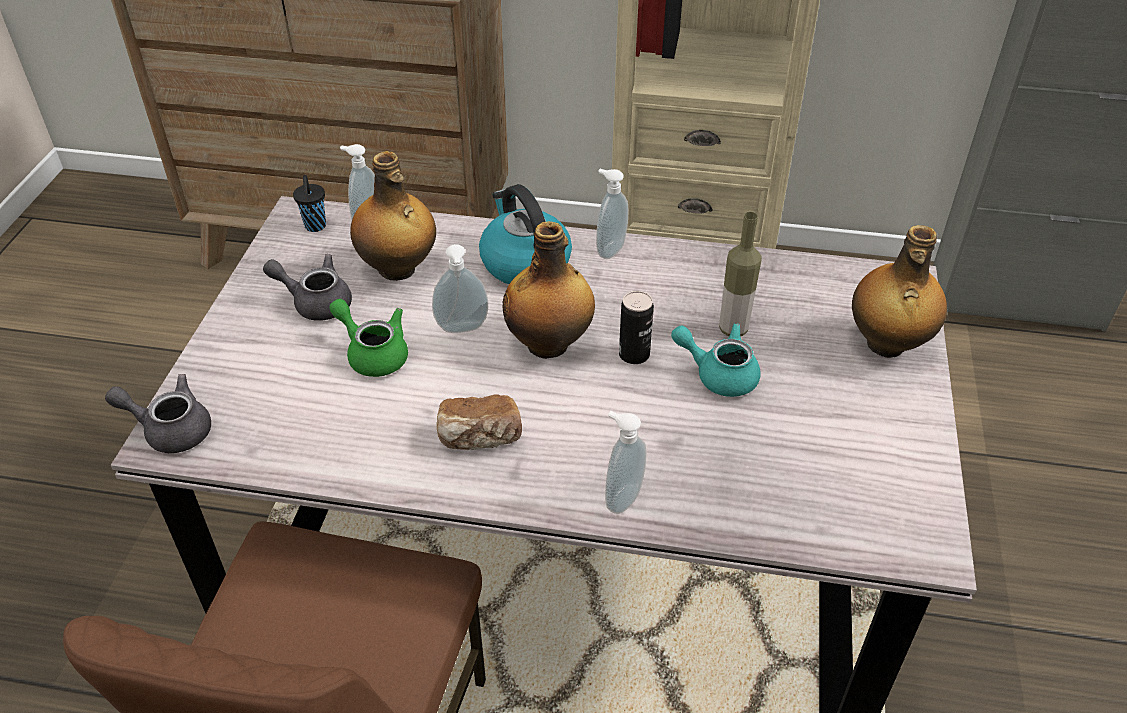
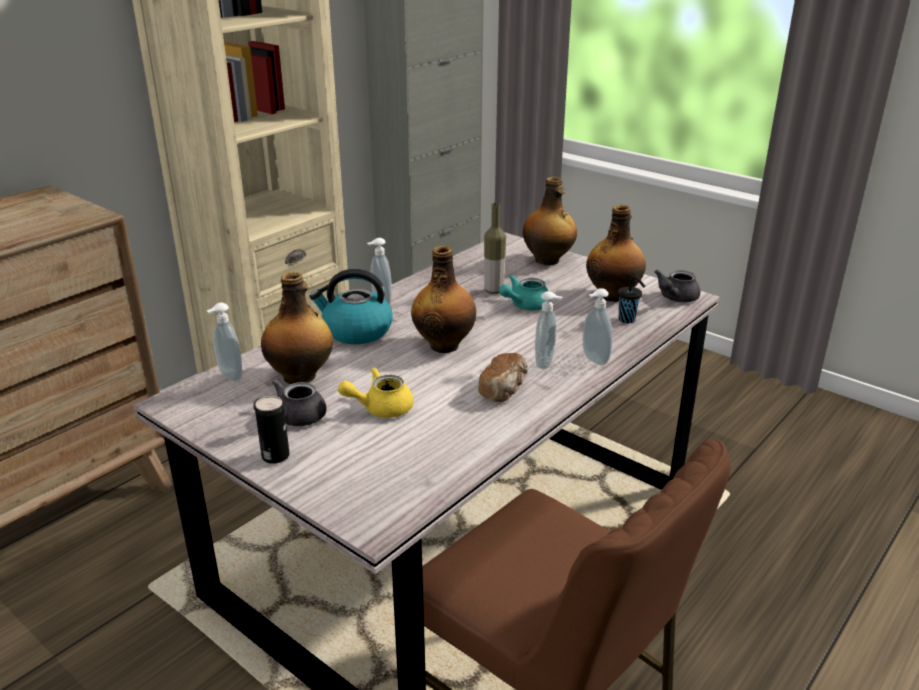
camera: 60 degrees left, 15 degrees down
(170, 429) = (365, 517): grey teapot -> grey teapot (675, 298)
(315, 227) = (200, 398): black cup -> black cup (628, 320)
(373, 353) = (380, 408): green teapot -> yellow teapot
(462, 329) = (395, 369): soap dispenser -> soap dispenser (546, 363)
(634, 354) = (483, 323): can -> can (275, 456)
(842, 454) = (613, 295): none -> bottle

